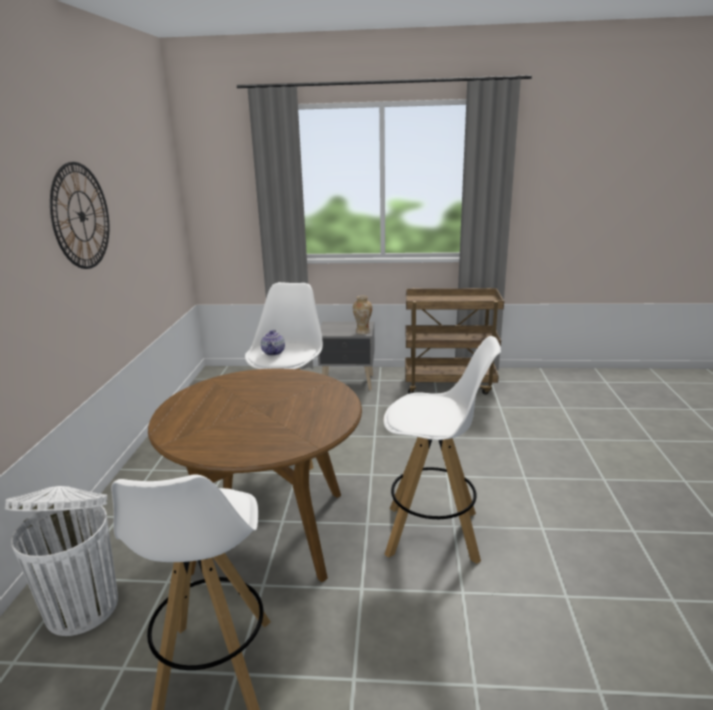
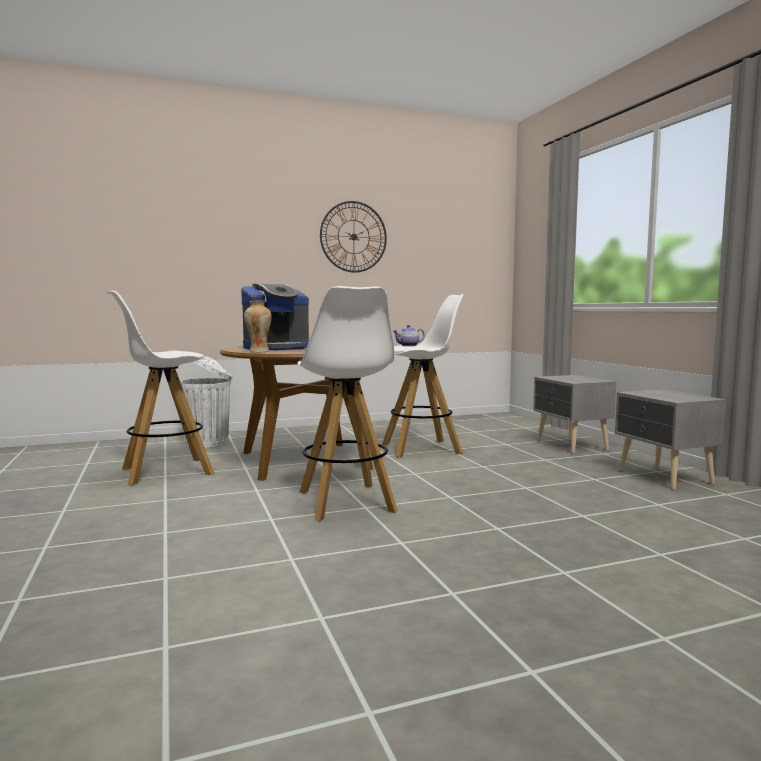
camera: 65 degrees right, 15 degrees down
(247, 425) = (276, 348): none -> coffee machine
(362, 332) = (576, 381): vase -> vase (258, 351)
(449, 384) = (664, 477): brown cart -> grey nightstand

